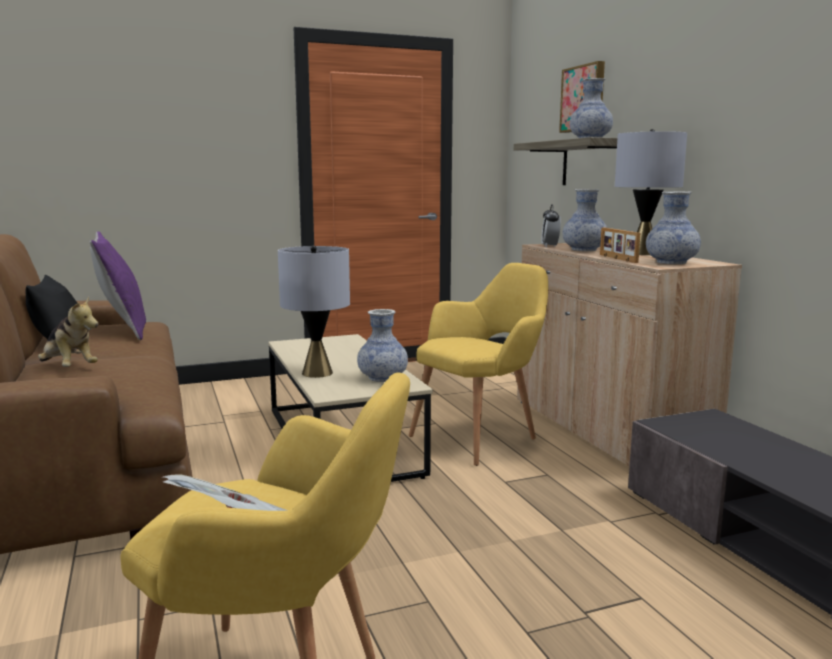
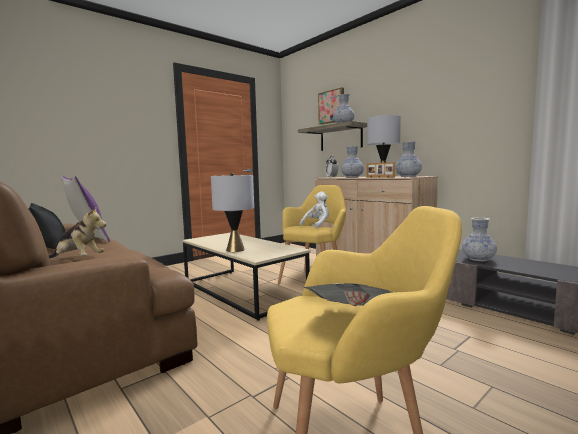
camera: 20 degrees left, 5 degrees down
(382, 378) = (276, 248): vase -> vase (478, 259)
(487, 341) = (317, 225): none -> white plush toy

